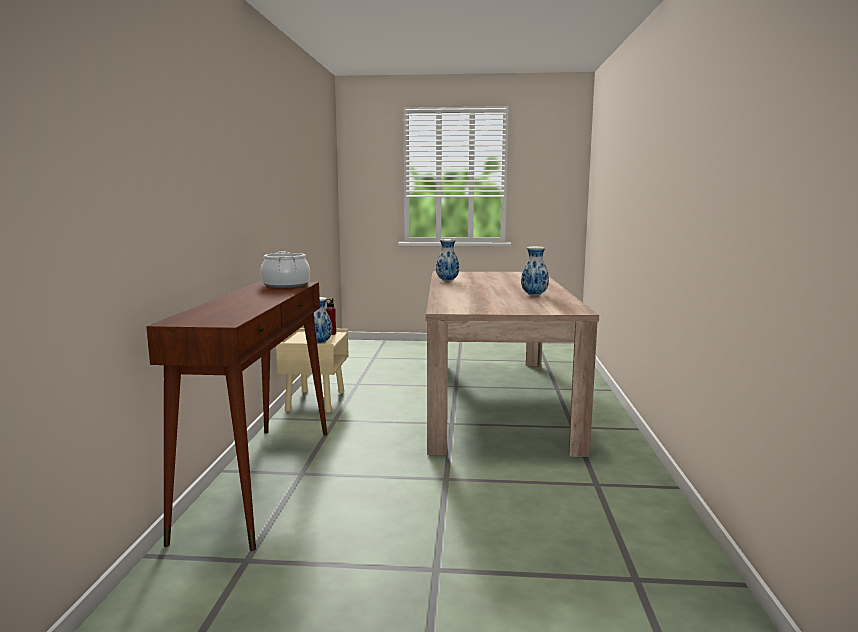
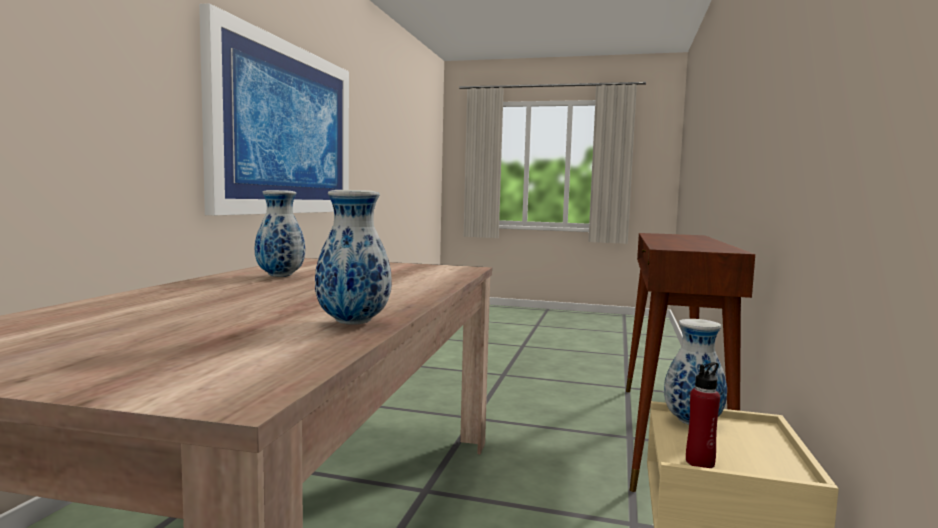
camera: 170 degrees left, 5 degrees down
(286, 285) = (687, 247): cooking pot -> none
(718, 188) = (285, 130): none -> picture

